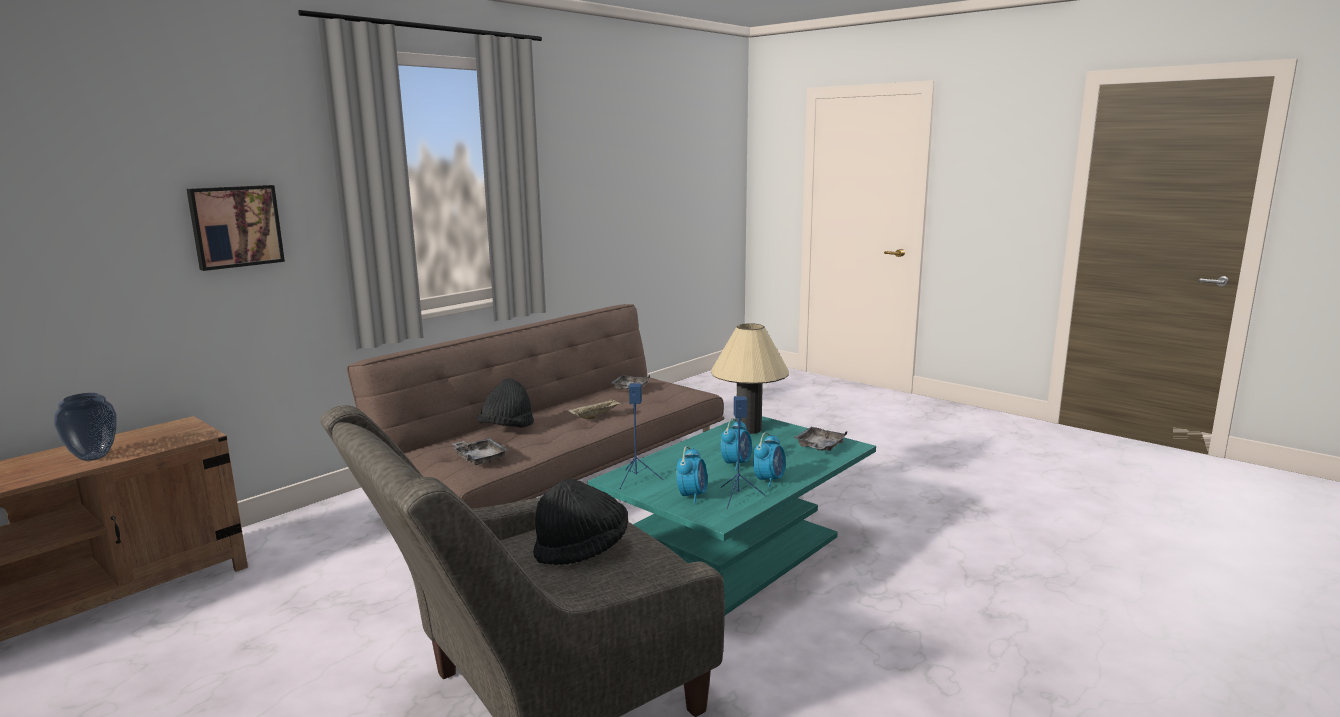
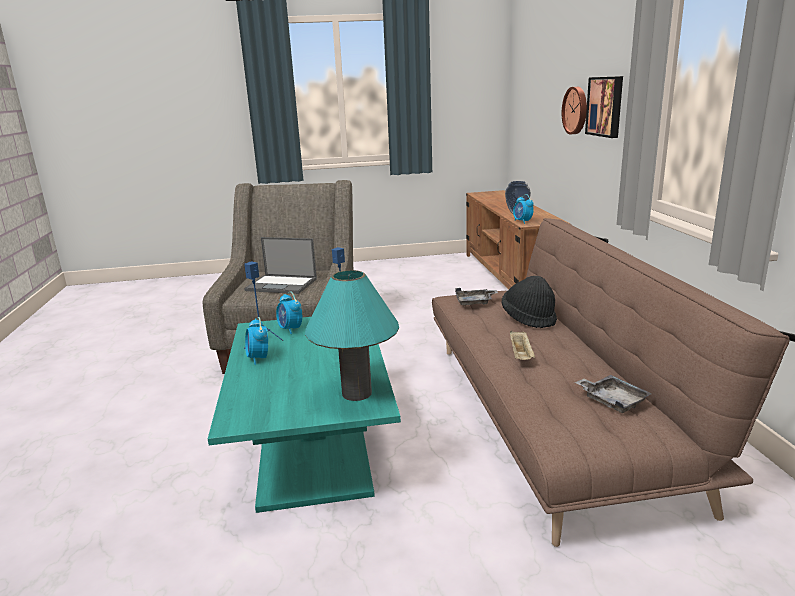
camera: 130 degrees right, 5 degrees up
(130, 244) = (576, 110): none -> wall clock
(582, 549) = (282, 284): black hat -> laptop
(736, 464) = (303, 358): alarm clock -> alarm clock (522, 221)
(748, 429) = (357, 393): beige table lamp -> turquoise table lamp
(819, 447) = (262, 406): grey tray -> none

